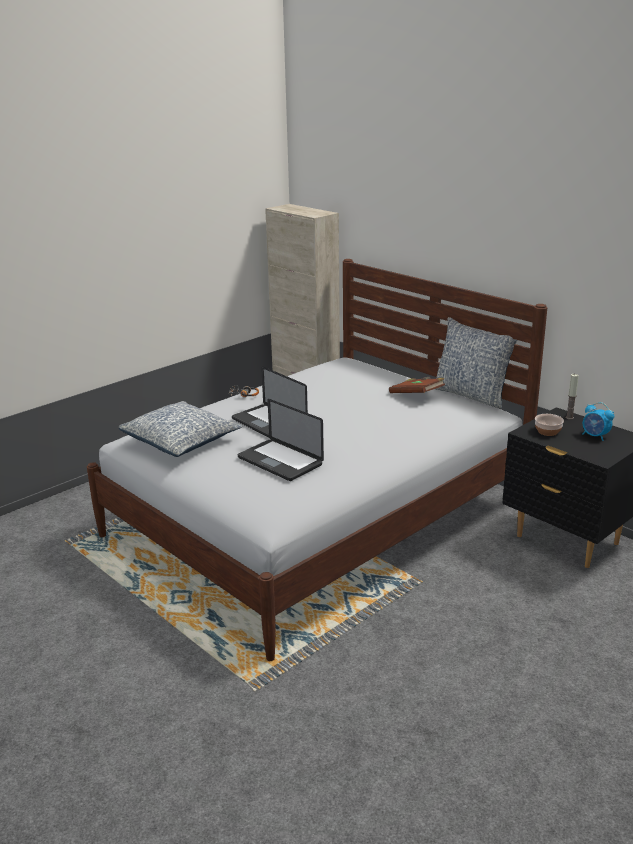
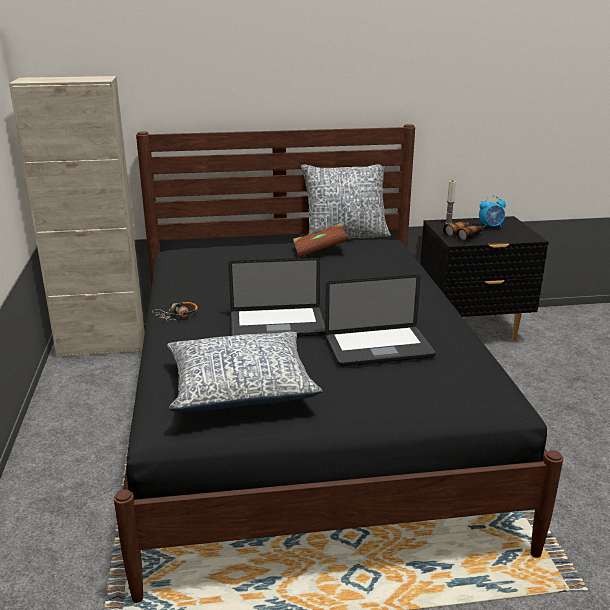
camera: 55 degrees left, 0 degrees up
(318, 518) = (305, 420): white bed -> black bed
(548, 432) = (464, 235): bowl -> binoculars

